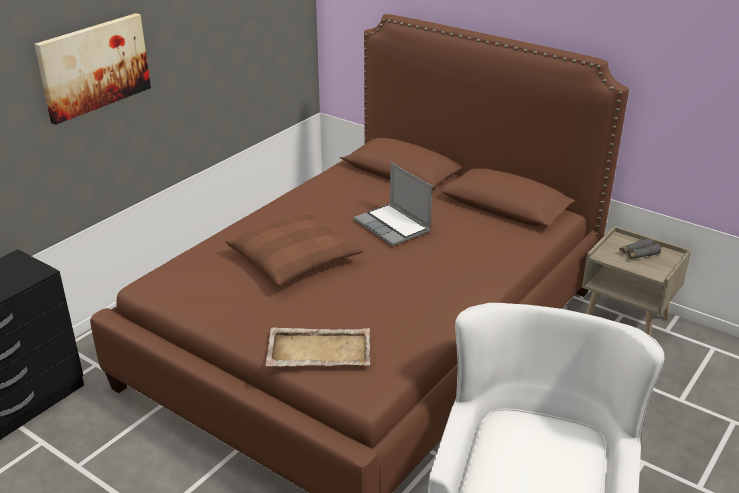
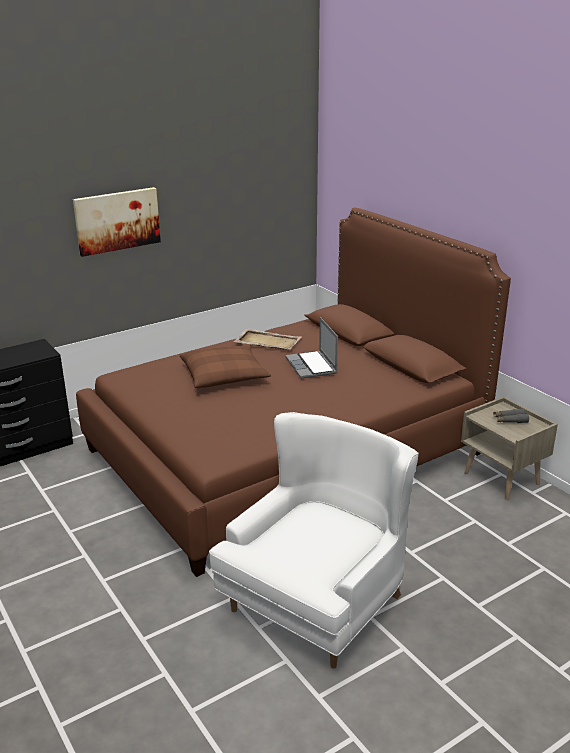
camera: 20 degrees right, 5 degrees down
(318, 350) = (198, 433): beige tray -> beige tray (267, 342)

